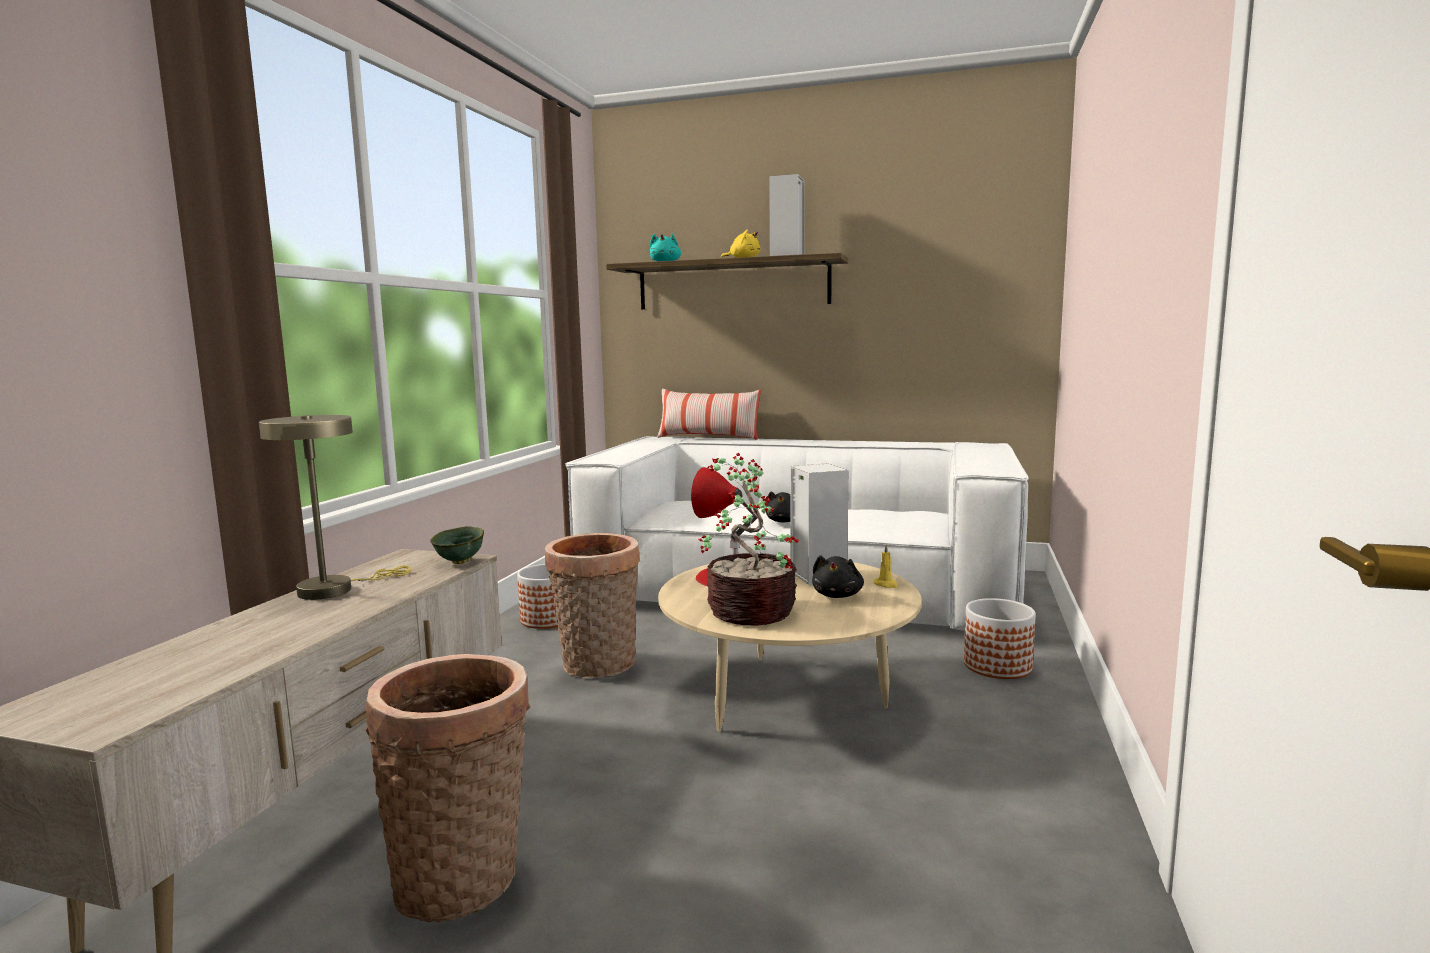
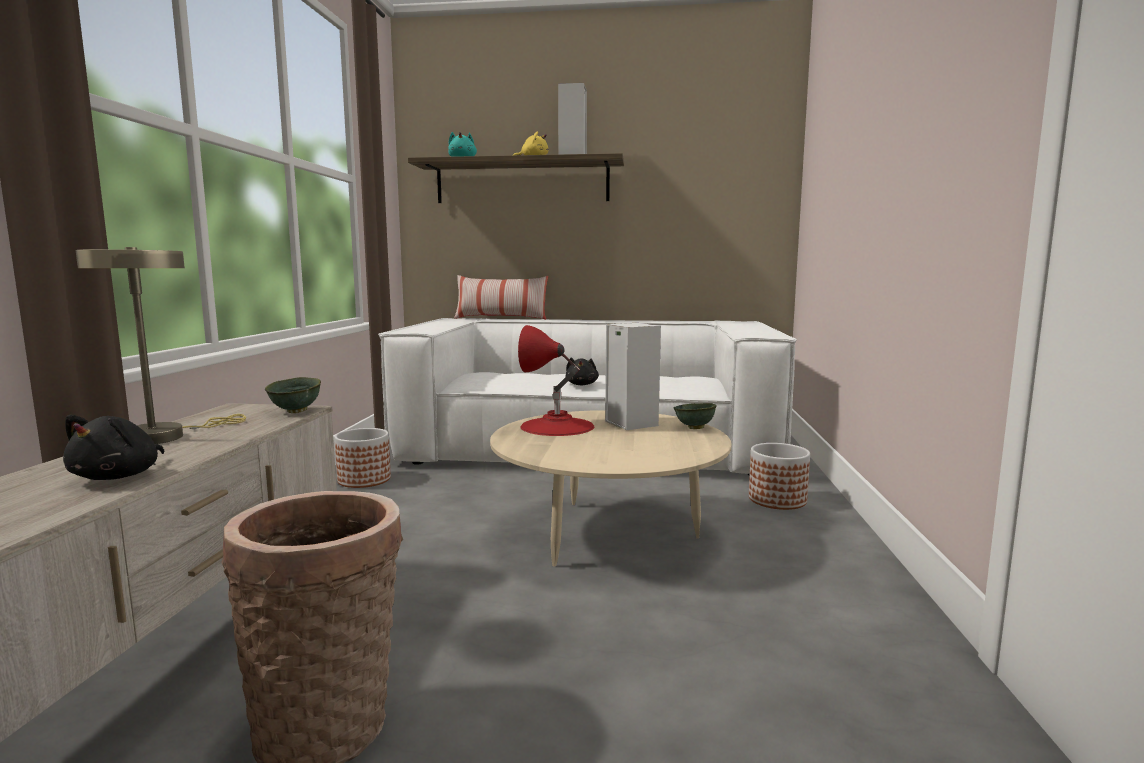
camera: 10 degrees left, 0 degrees up
(597, 667) = (423, 517): basket -> none
(749, 611) = (583, 451): potted plant -> none
(837, 595) = (656, 437): black plush toy -> black plush toy (120, 476)
(886, 585) = (694, 428): yellow candle -> green bowl

